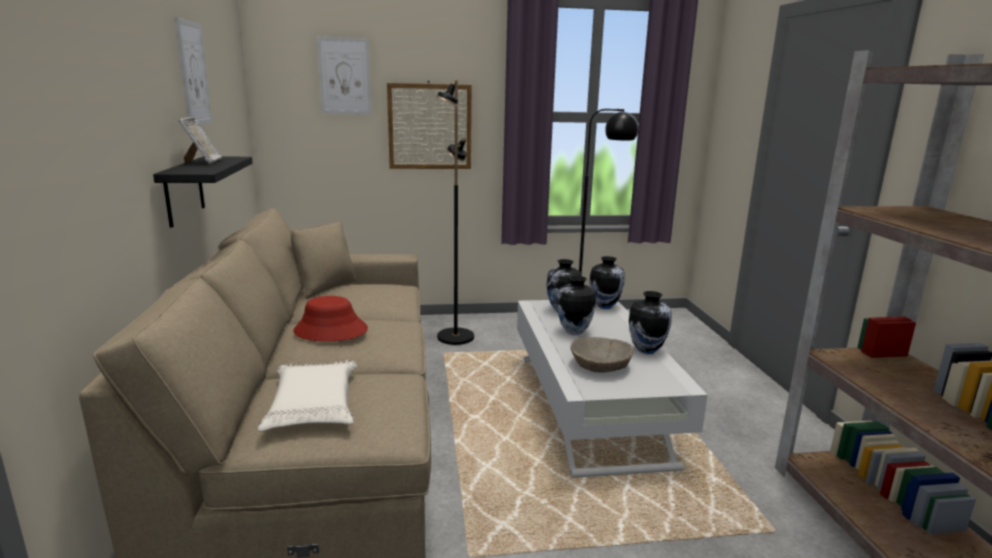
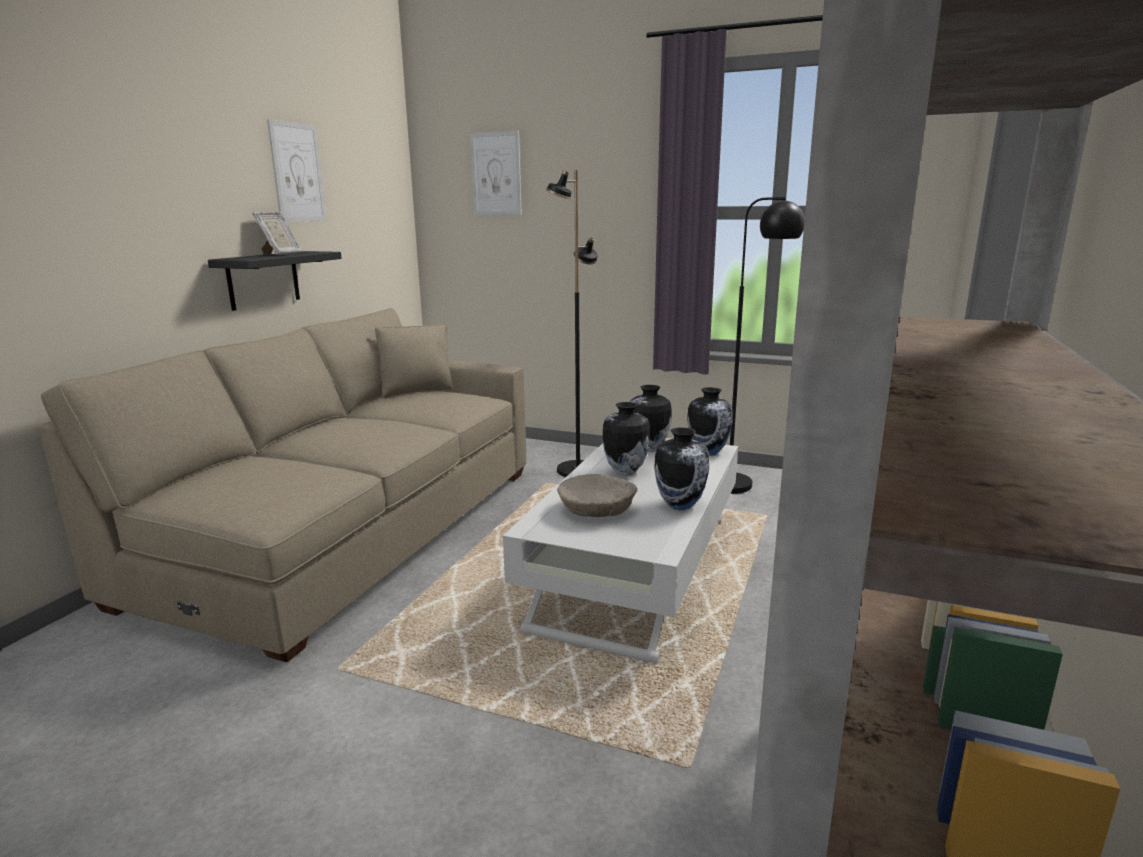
camera: 30 degrees right, 0 degrees up
(313, 402) = (243, 478): white pillow -> none
(330, 331) = (348, 425): red hat -> none
(430, 125) = (580, 226): picture -> none

